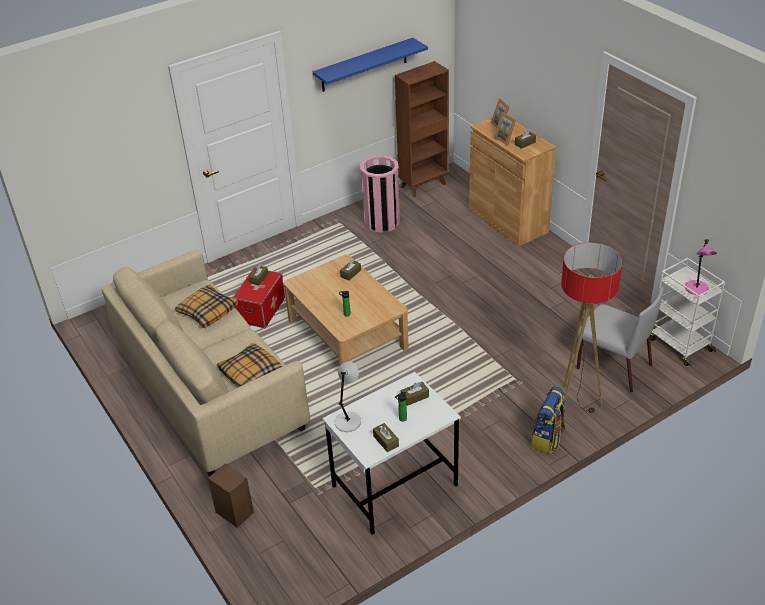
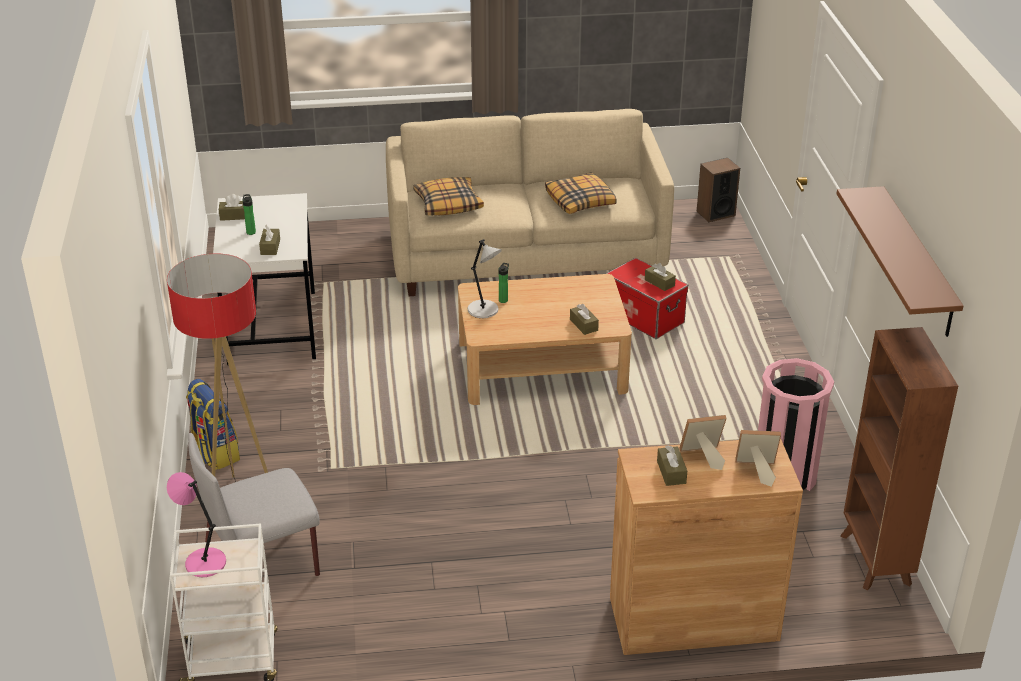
camera: 115 degrees right, 5 degrees down
(234, 512) = (343, 235): speaker -> speaker (715, 213)
(348, 421) = (285, 204): grey table lamp -> grey table lamp (484, 310)
(364, 65) = (917, 262): blue shelf -> brown shelf

